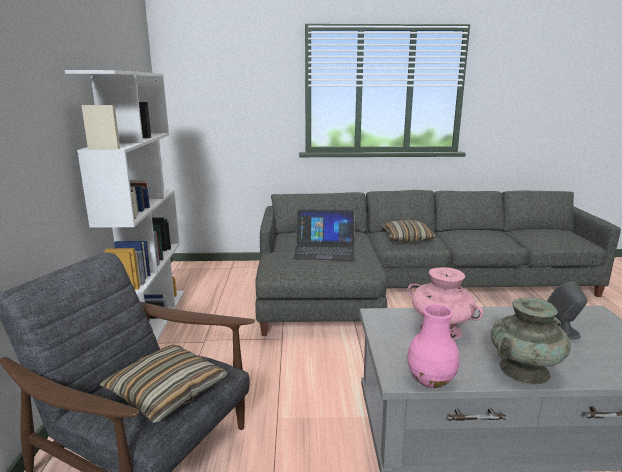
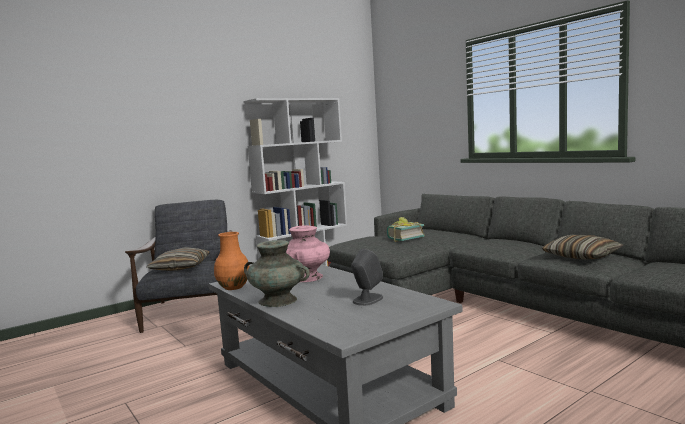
camera: 55 degrees right, 10 degrees down
(324, 250) = (403, 238): laptop -> book
(407, 238) = (497, 244): pillow -> pillow (581, 256)
(431, 380) = (234, 287): pink vase -> orange vase

